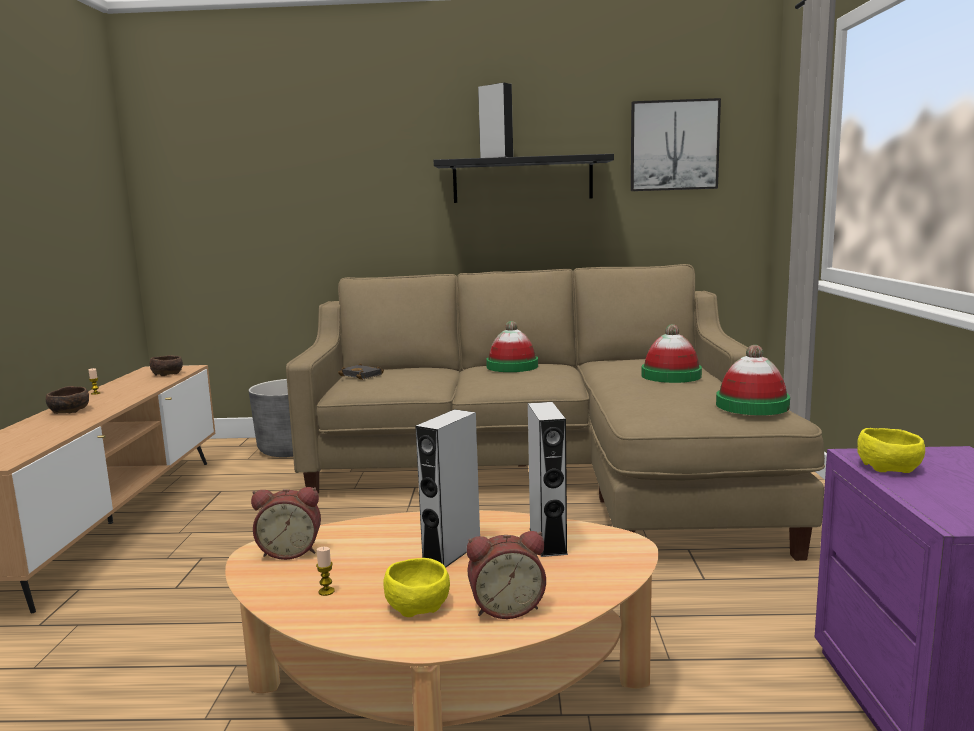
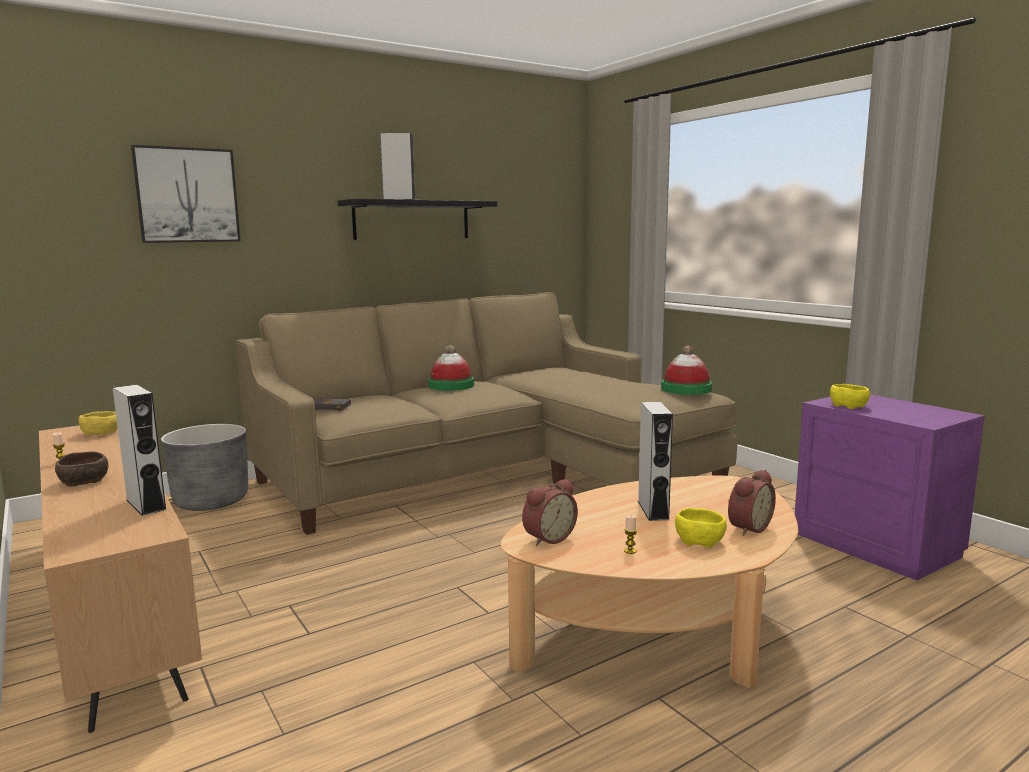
camera: 35 degrees left, 0 degrees up
(168, 374) = (101, 433): brown bowl -> yellow bowl
(547, 541) = (692, 490): grey speaker -> grey speaker (146, 504)
(671, 376) = (594, 377): hat -> none
(674, 145) = (523, 196): picture -> picture (187, 195)

